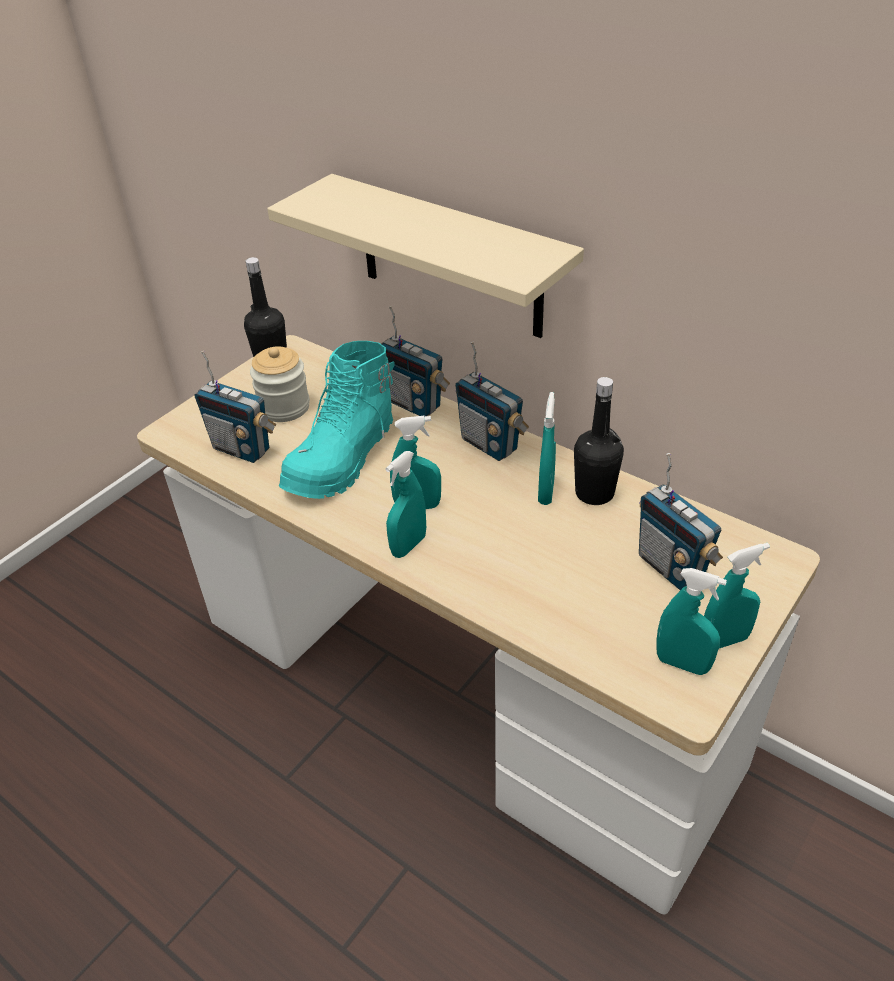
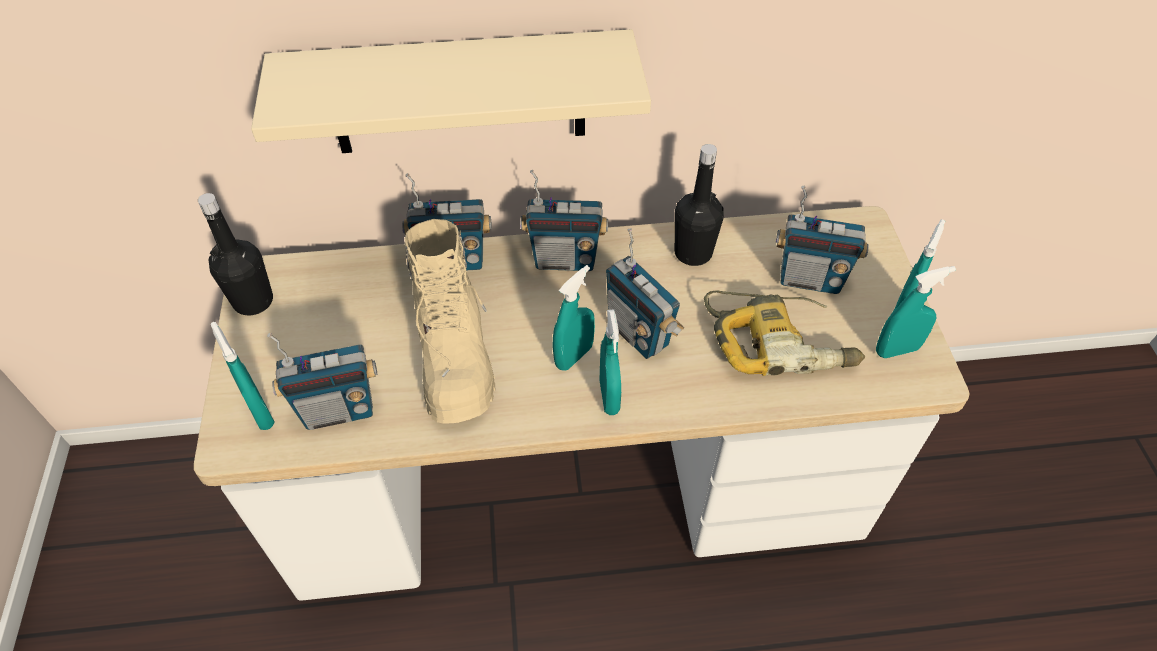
camera: 45 degrees left, 10 degrees up
(284, 407) = (328, 340): jar -> none
(343, 460) = (455, 356): turquoise boot -> beige boot
(481, 520) = (639, 334): none -> radio
(546, 492) = (657, 275): turquoise spray bottle -> turquoise spray bottle (261, 413)
(585, 593) = (779, 341): none -> power drill

